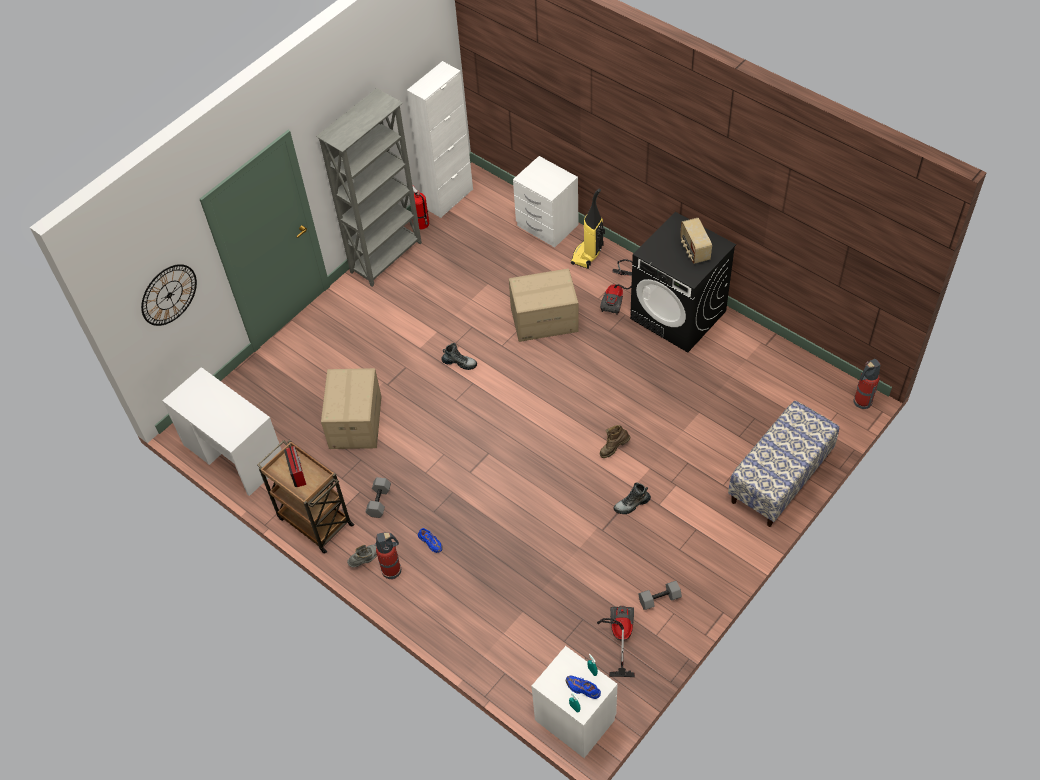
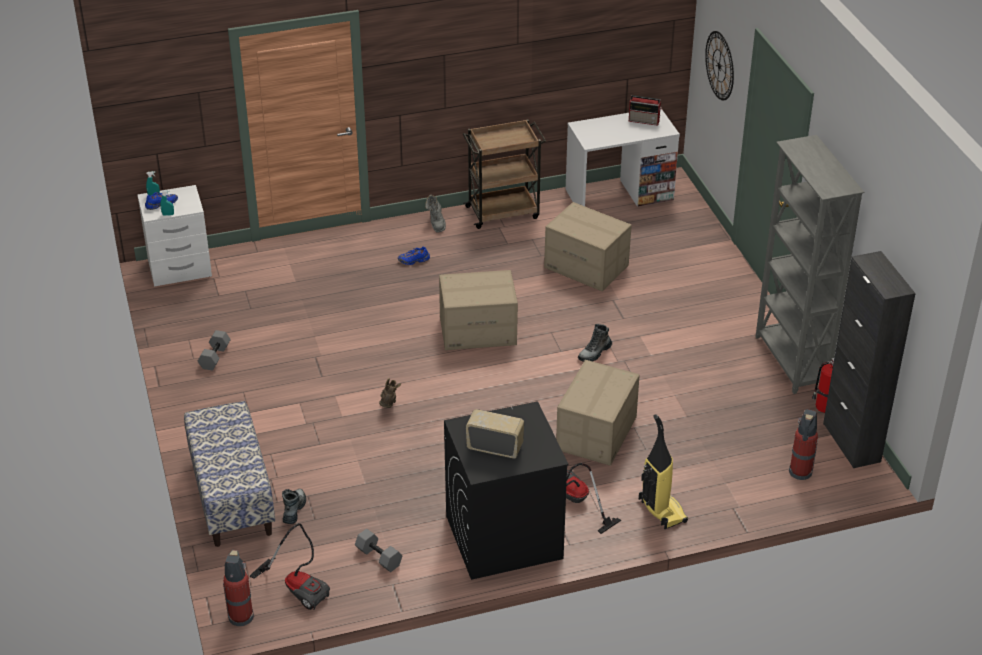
camera: 120 degrees right, 15 degrees down
(297, 472) = (506, 139): radio -> radio (644, 121)
(379, 502) = (485, 250): grey dumbbell -> grey dumbbell (378, 557)
(392, 570) = (411, 233): fire extinguisher -> fire extinguisher (800, 473)
(449, 199) = (851, 442): white cabinet -> black cabinet
(488, 445) = (478, 330): none -> cardboard box
(547, 226) = (738, 500): white nightstand -> none
(619, 637) = (212, 319): vacuum cleaner -> vacuum cleaner (298, 587)
(631, 504) = (319, 386): boot -> boot (294, 510)

